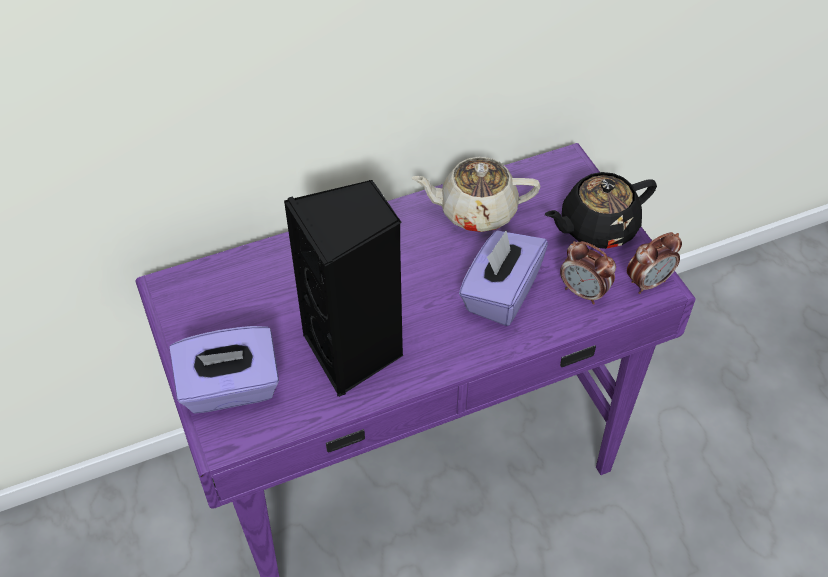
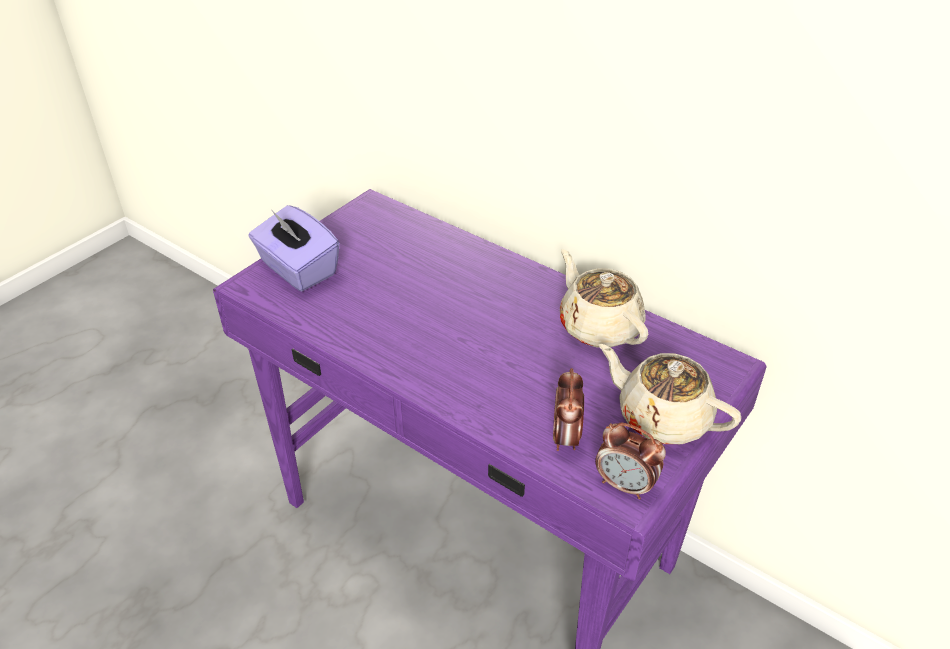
camera: 60 degrees right, 10 degrees down
(355, 352) = (378, 317): black speaker -> none
(500, 293) = (513, 379): purple tissue box -> none
(596, 228) = (661, 417): black teapot -> beige teapot

